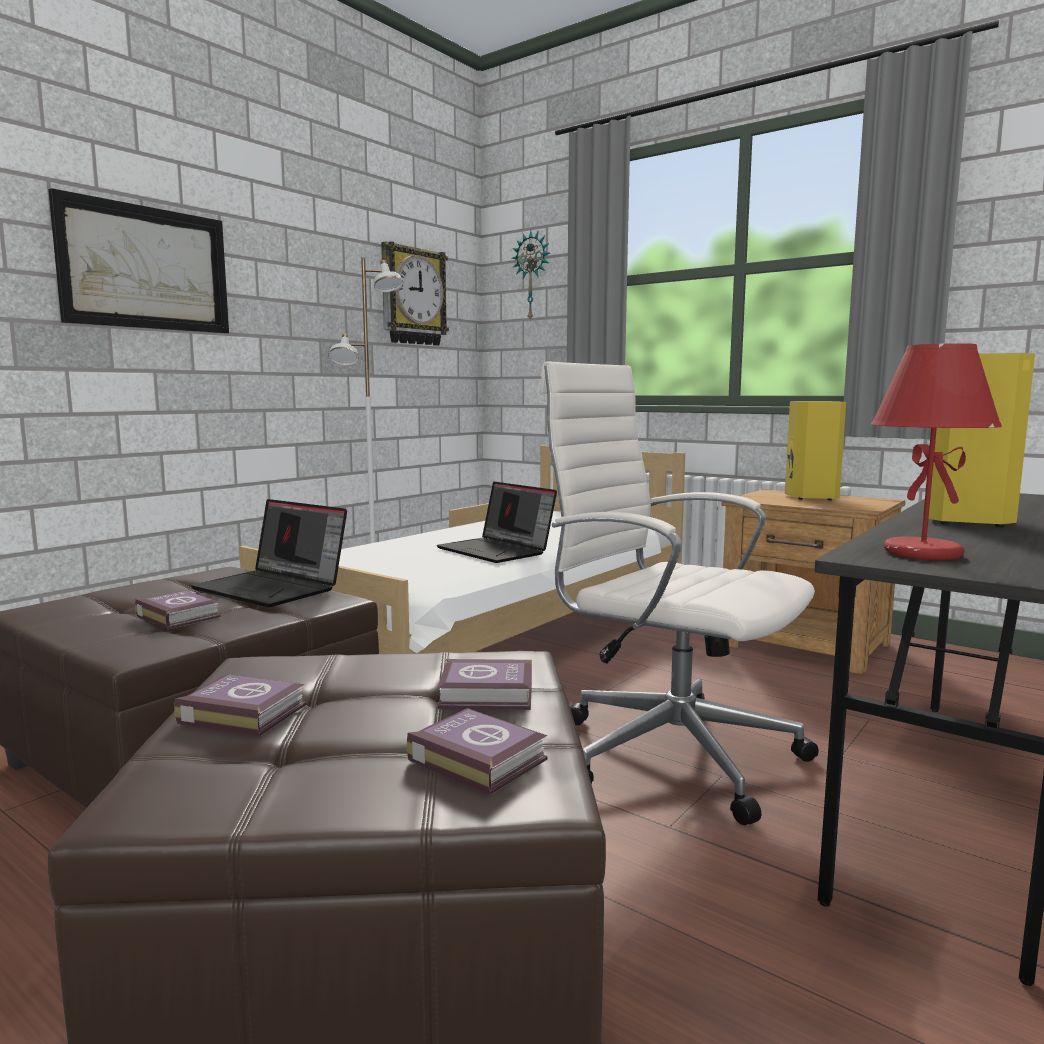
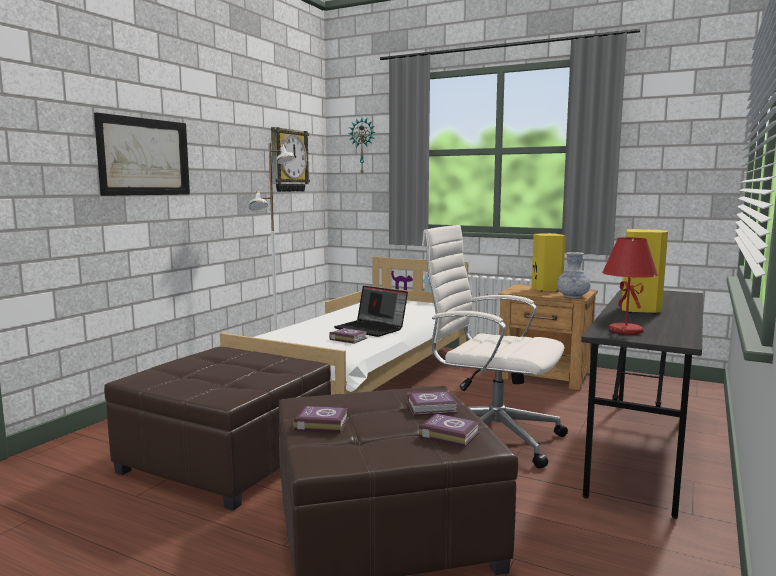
camera: 10 degrees left, 0 degrees up
(179, 616) = (227, 378): book -> book (348, 338)
(273, 588) = (264, 359): laptop -> none
(854, 507) = (572, 296): none -> vase

